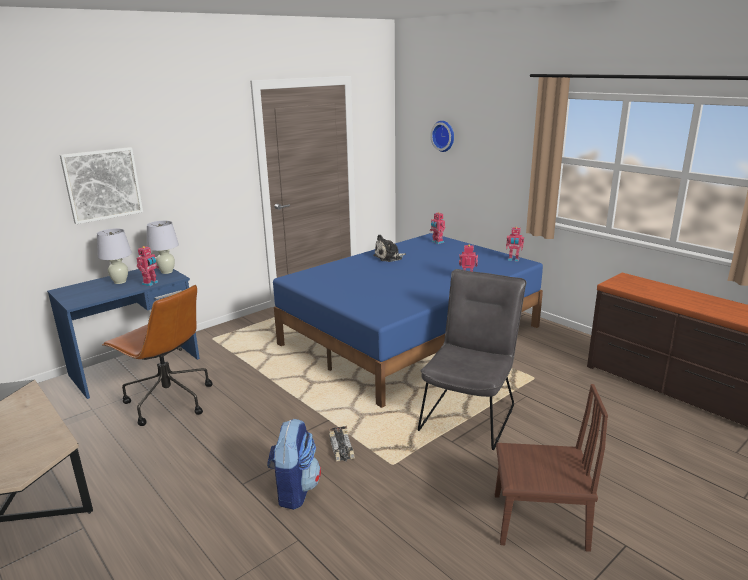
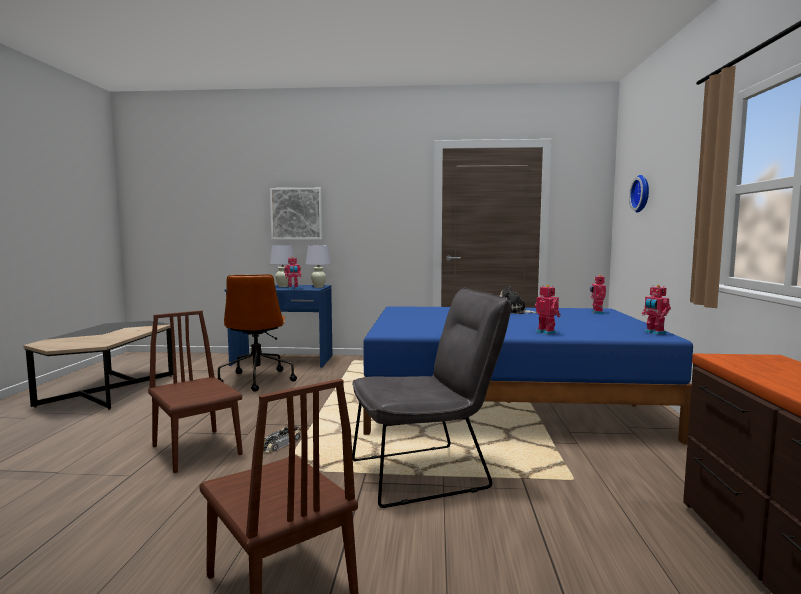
camera: 45 degrees right, 15 degrees down
(294, 490) = (196, 450): backpack -> brown chair

